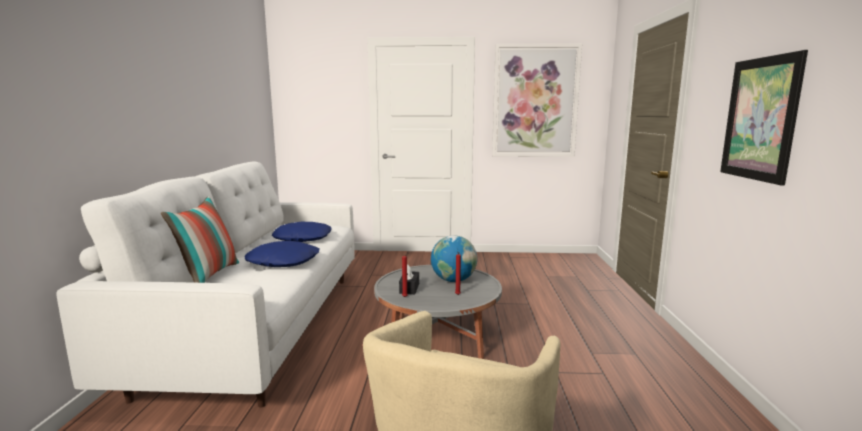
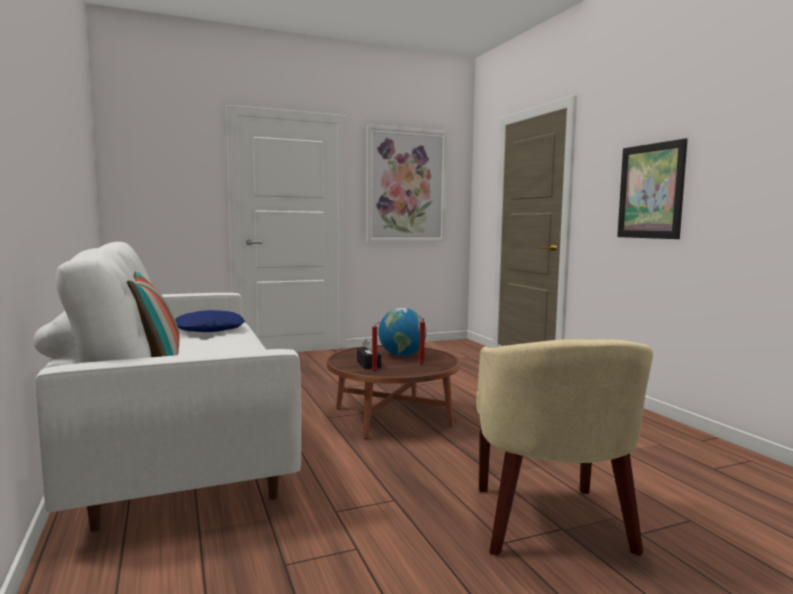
camera: 25 degrees left, 5 degrees down
(284, 261) = (228, 347): blue pillow -> none
(437, 337) = (392, 416): grey coffee table -> brown coffee table

